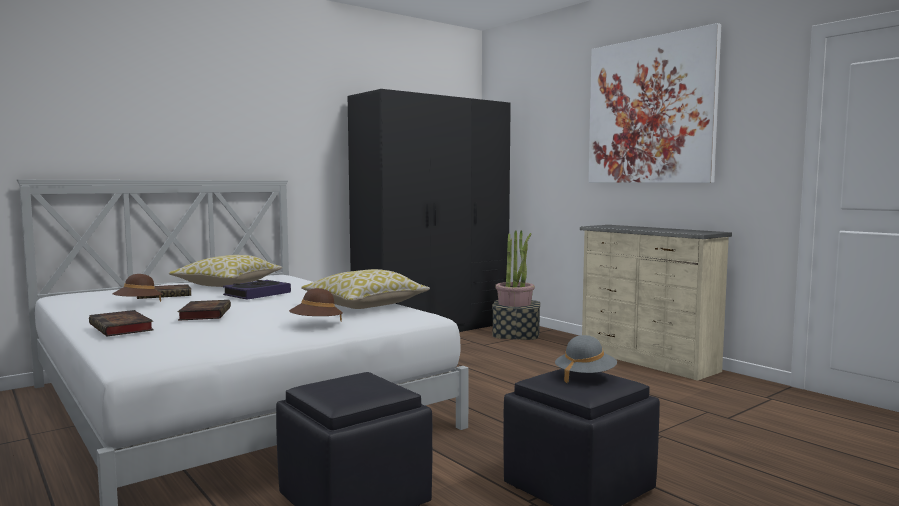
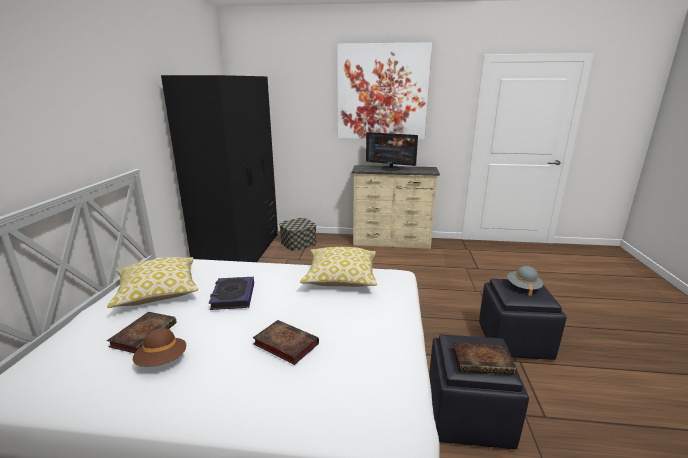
camera: 45 degrees left, 15 degrees up
(122, 328) = (273, 402): book -> book (483, 361)
(316, 325) = (379, 314): brown hat -> none
(515, 303) = (296, 224): potted plant -> none
(645, 228) = (390, 168): none -> monitor

